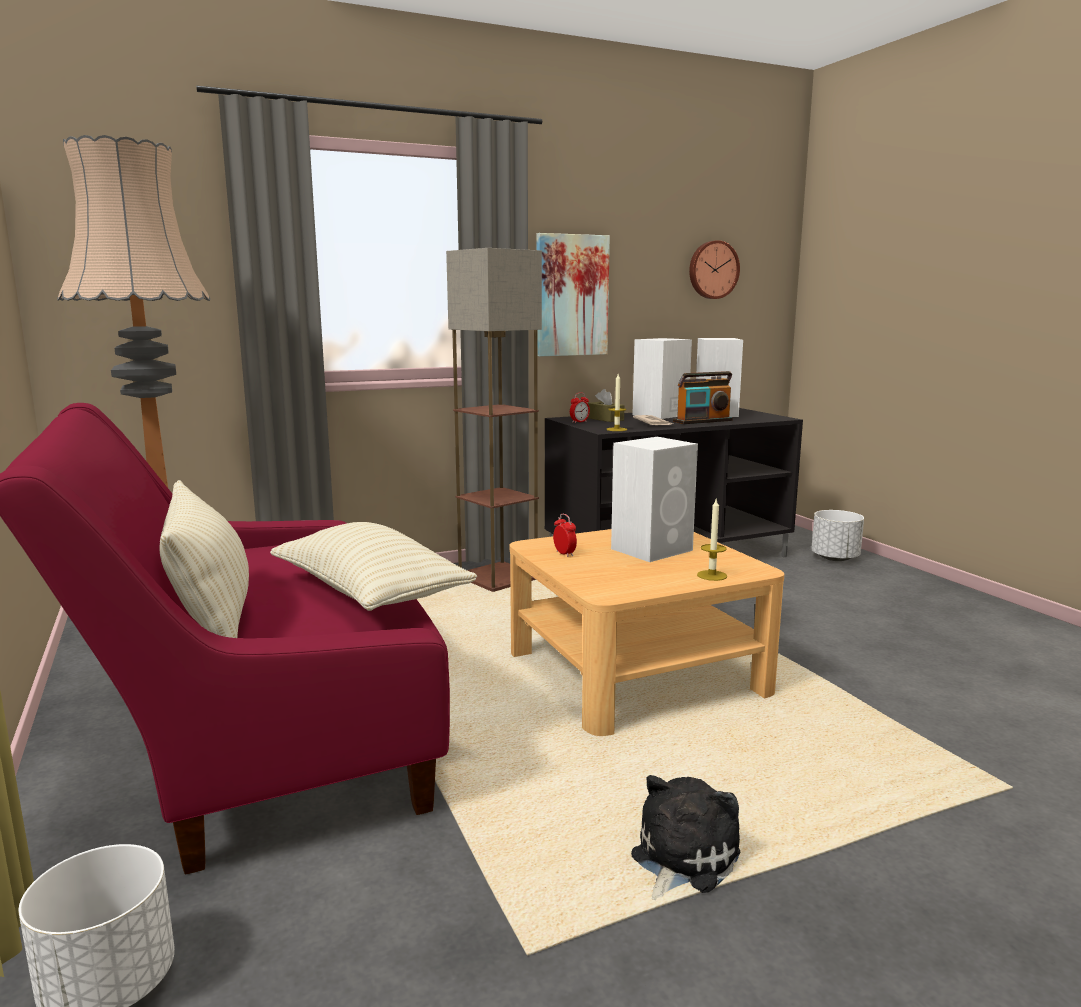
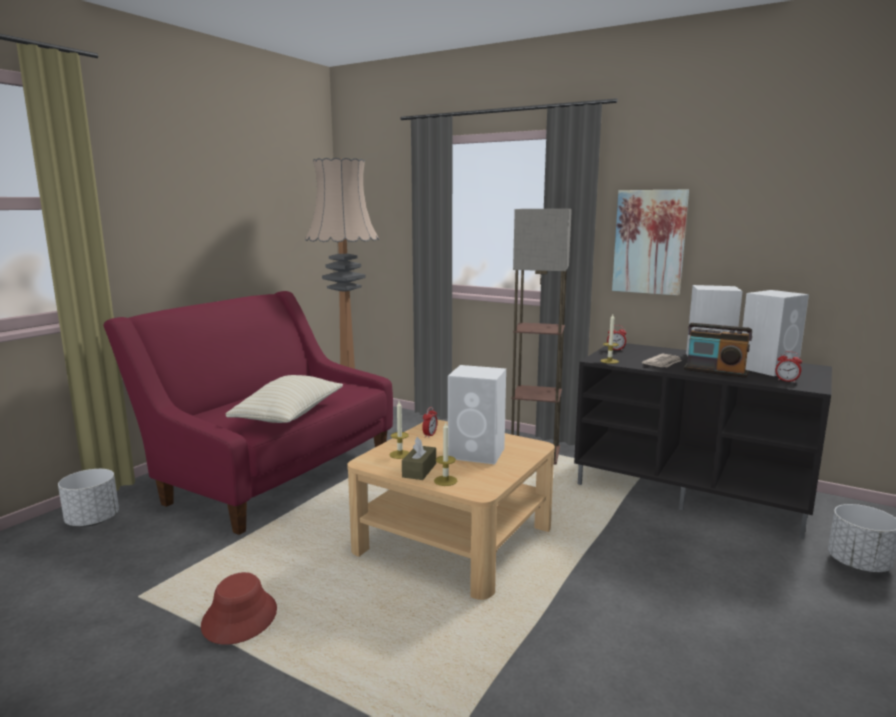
camera: 55 degrees right, 0 degrees up
(210, 617) = (232, 402): beige pillow -> none
(605, 419) = (646, 352): brown tissue box -> brown tissue box (419, 470)
(605, 577) = (400, 454): none -> candle
(680, 859) = (239, 617): plush toy -> red hat
(712, 270) = (821, 220): wall clock -> none
(755, 417) = (786, 381): none -> alarm clock

